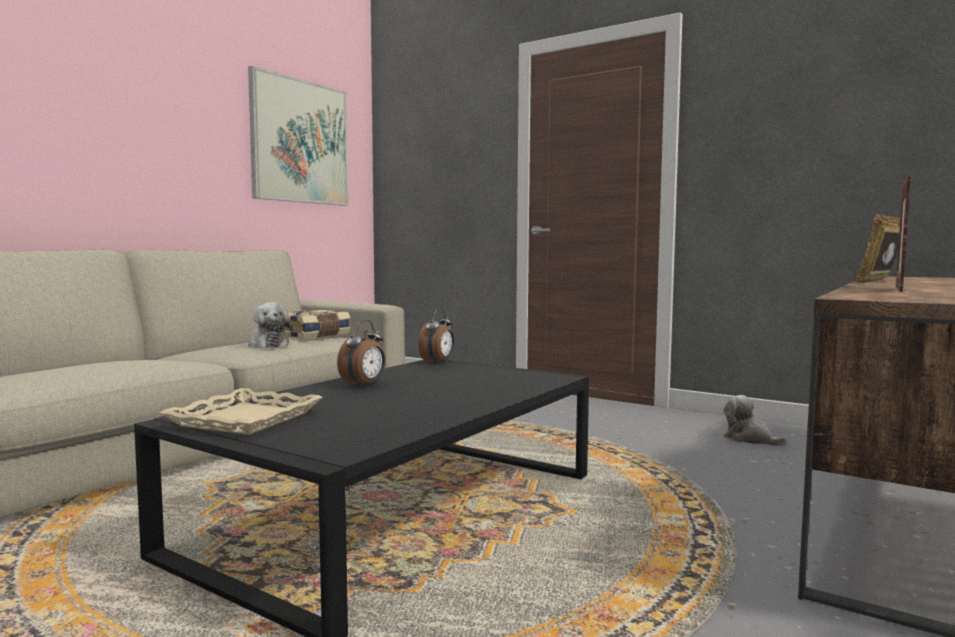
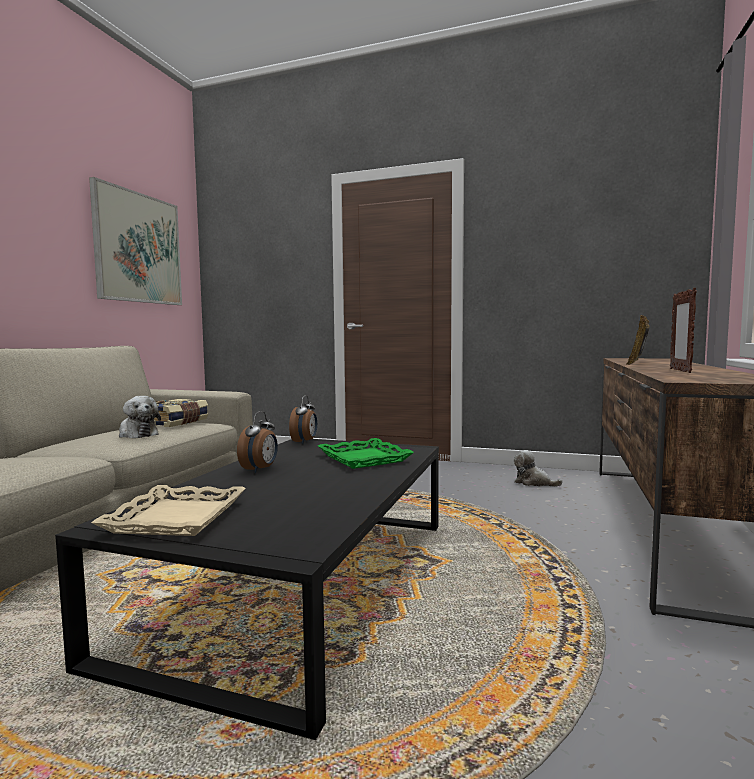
camera: 15 degrees left, 0 degrees up
(487, 382) = (365, 458): none -> green tray

